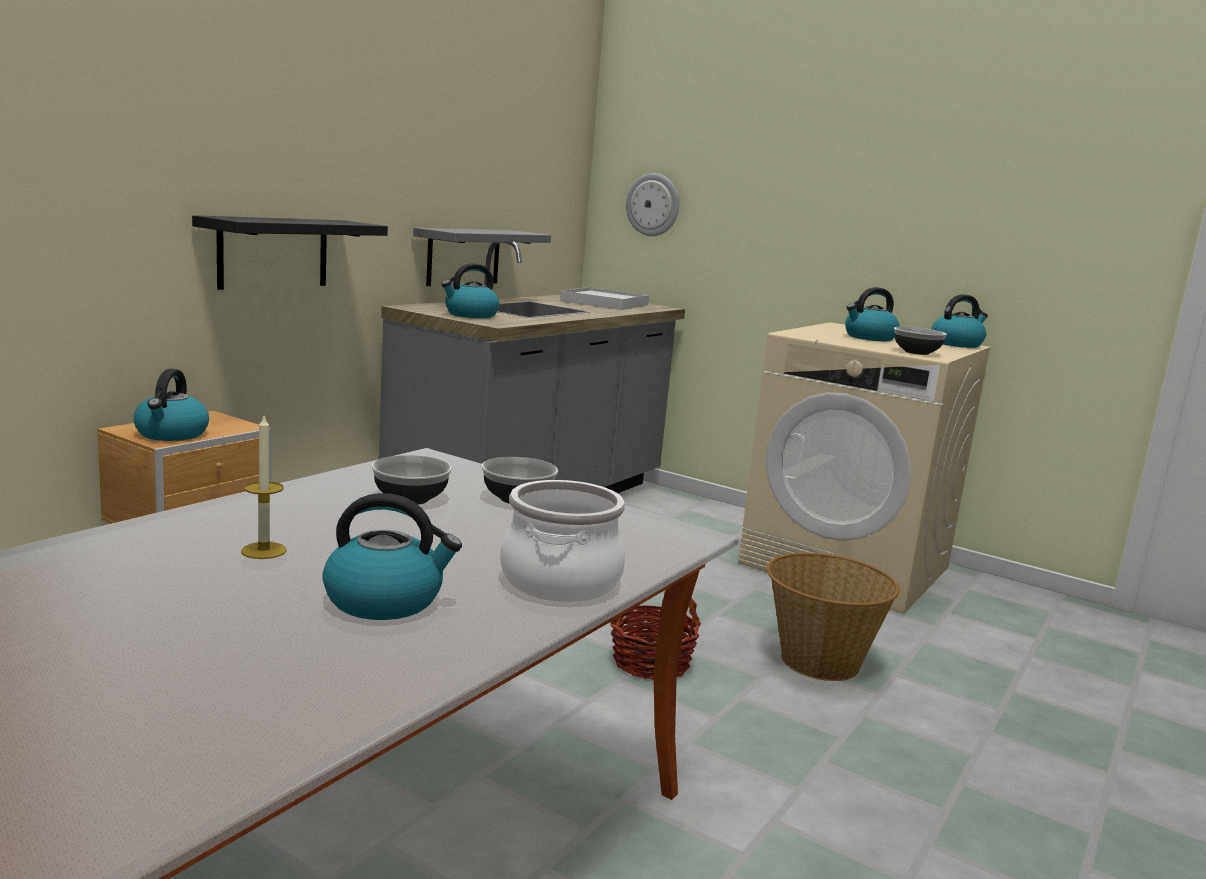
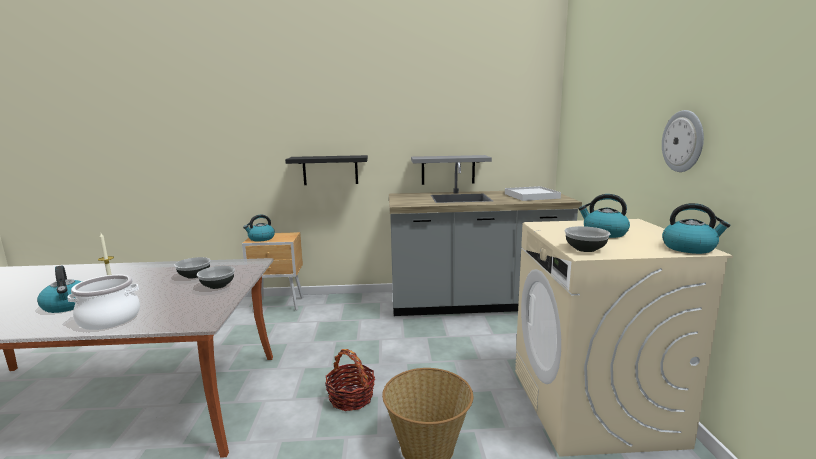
camera: 55 degrees right, 0 degrees up
(470, 315) = (408, 199): kettle -> none
(653, 205) = (577, 135): wall clock -> wall clock (683, 141)

